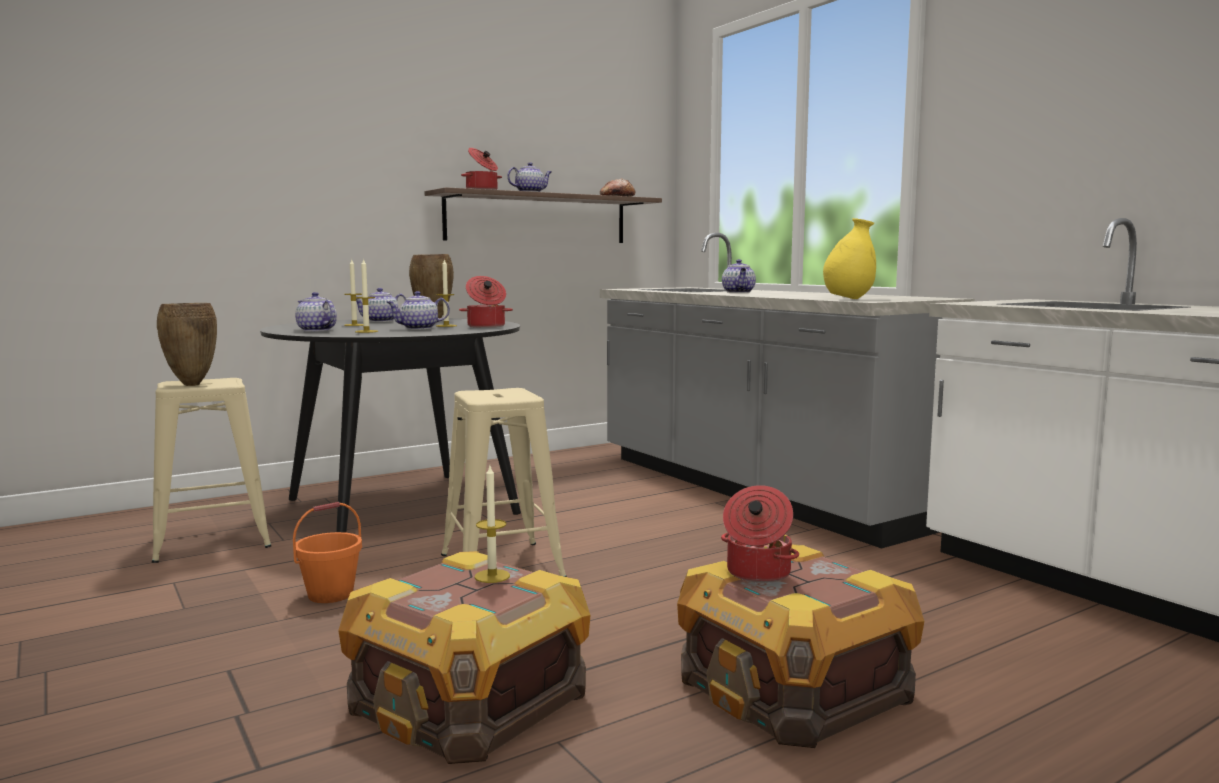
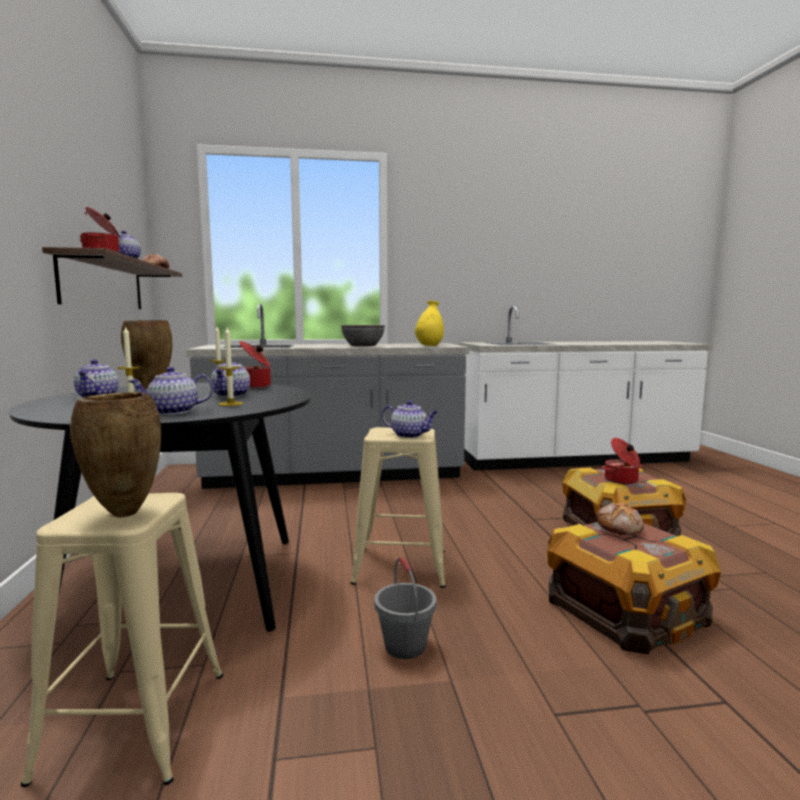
camera: 65 degrees left, 0 degrees up
(330, 595) = (405, 646): orange bucket -> grey bucket
(492, 576) = (620, 527): candle -> bread
(739, 292) = (320, 346): teapot -> teapot (410, 435)
(787, 294) = (363, 345): none -> grey bowl

